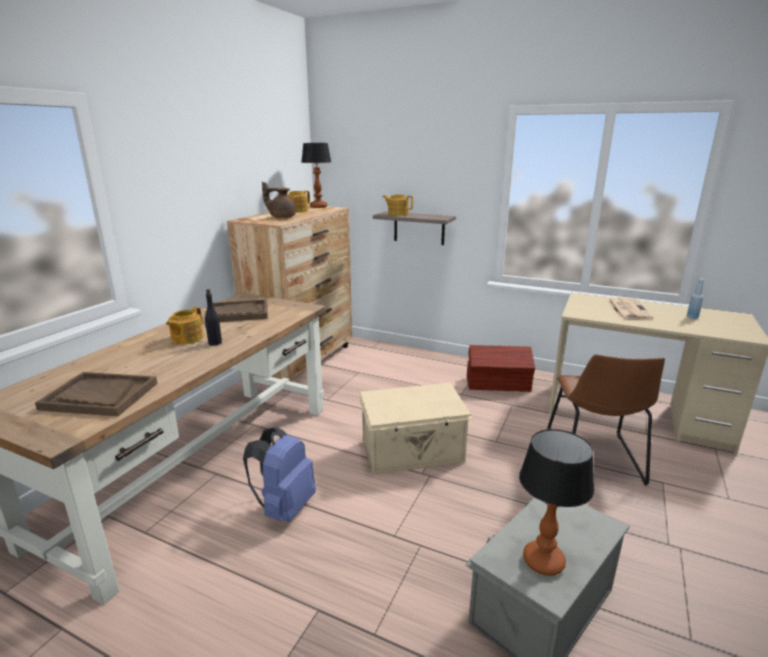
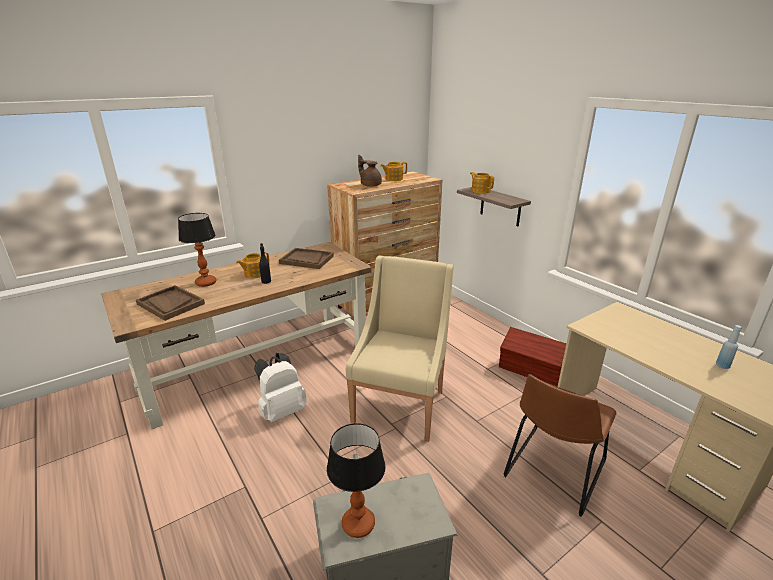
camera: 30 degrees right, 5 degrees up
(284, 507) = (281, 411): blue backpack -> white backpack
(318, 207) = (418, 175): table lamp -> table lamp (205, 283)
(413, 452) = (401, 404): beige storage box -> beige armchair
(627, 309) = (653, 336): newspaper -> none

